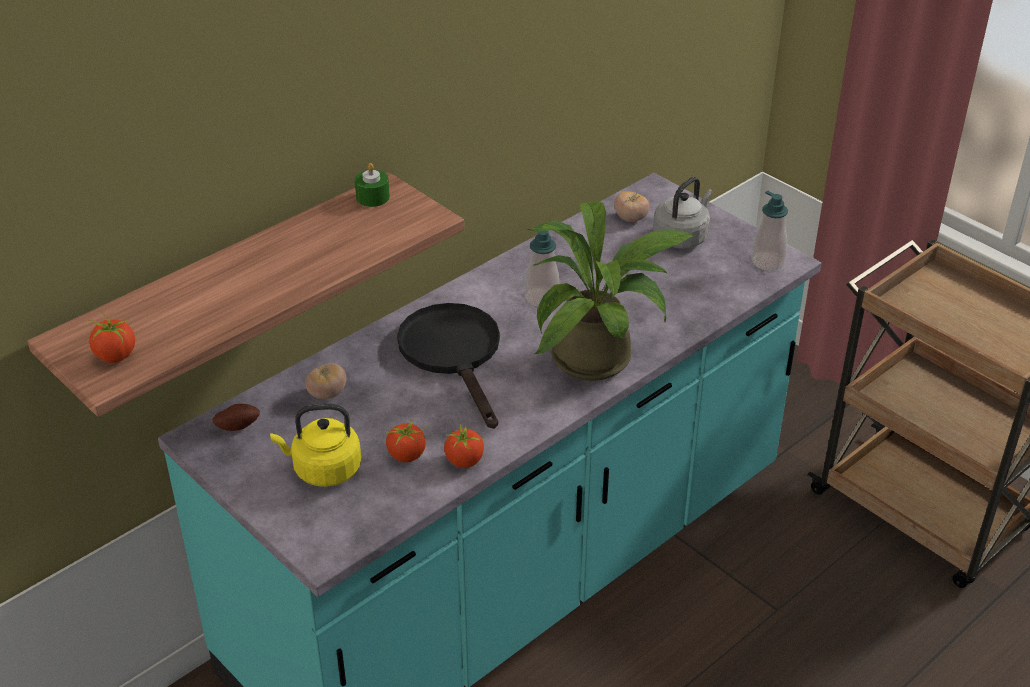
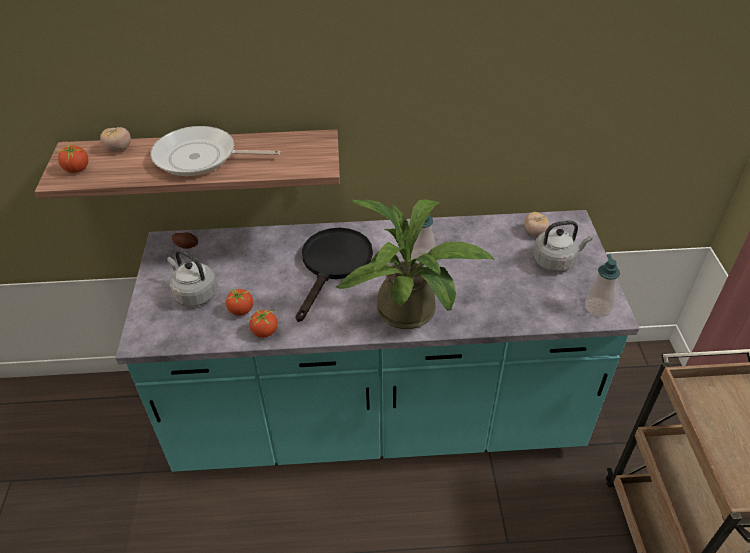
camera: 40 degrees right, 5 degrees up
(267, 271) = (200, 158): none -> frying pan
(323, 470) = (194, 293): yellow kettle -> grey kettle
(327, 394) = (245, 252): tomato -> tomato (119, 149)
(372, 197) = (307, 140): green candle -> none

